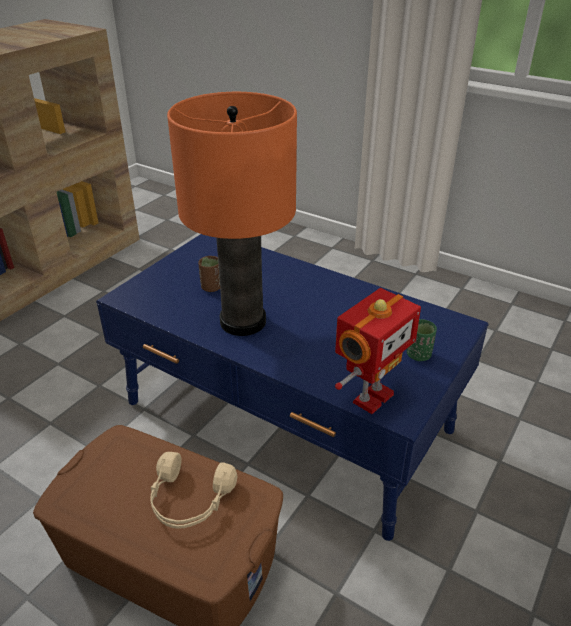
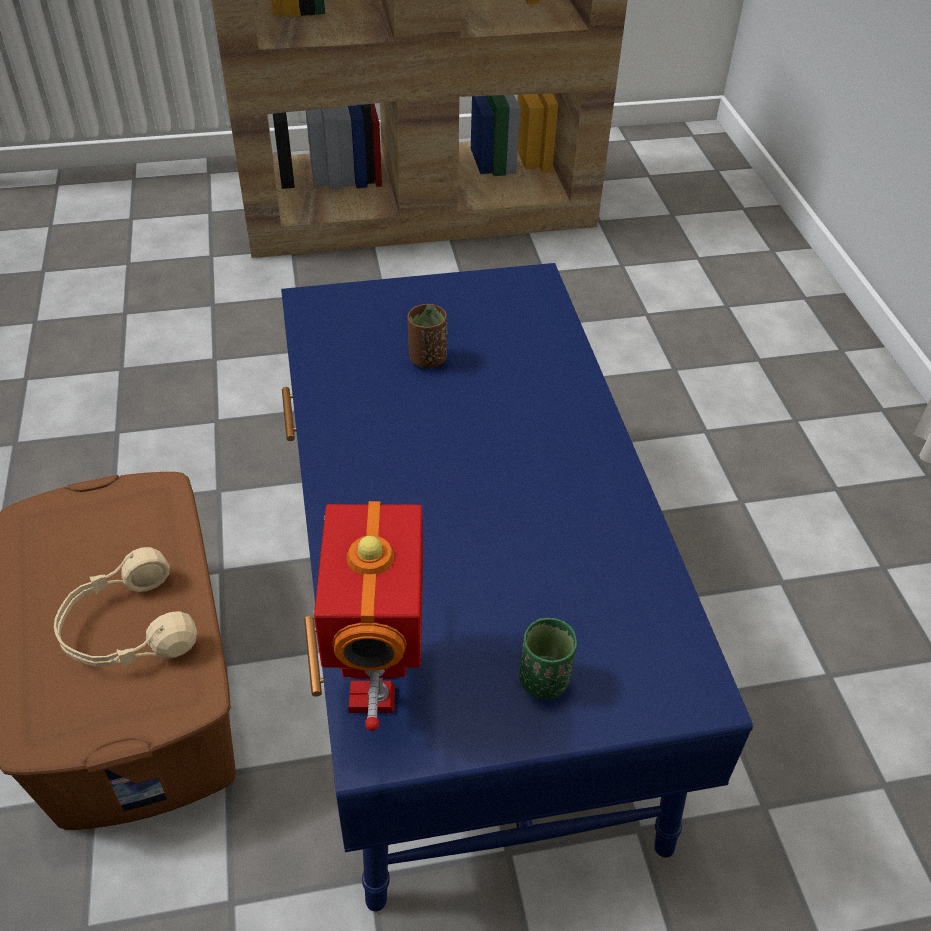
camera: 45 degrees right, 10 degrees up
(243, 322) = (392, 439): orange table lamp -> none
(370, 397) = (378, 682): toy robot -> toy robot turned 90 degrees clockwise

